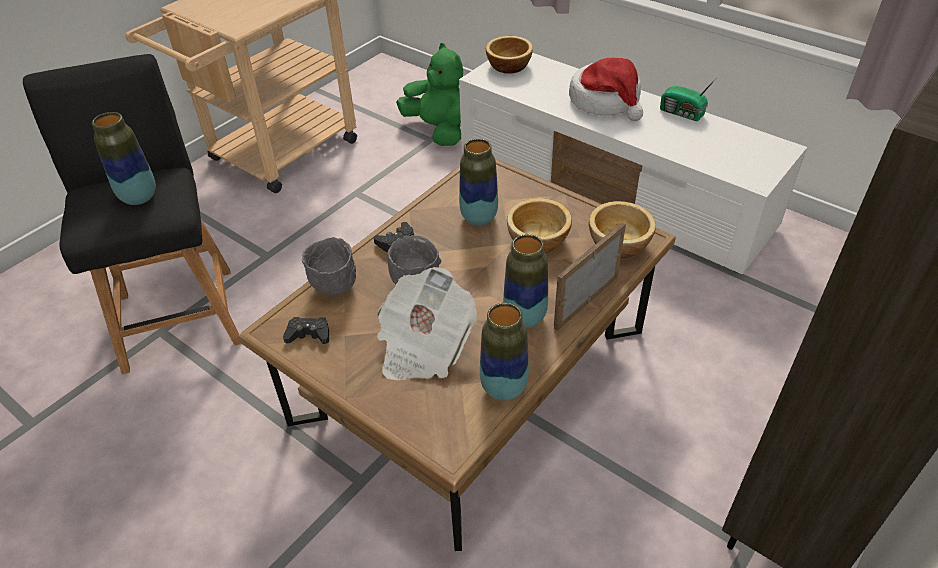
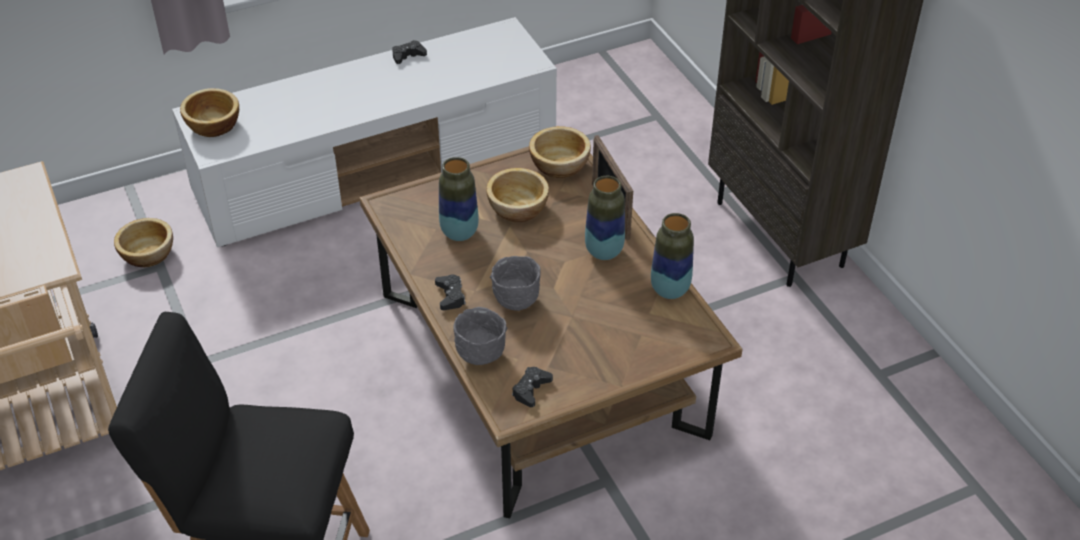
camera: 65 degrees left, 0 degrees up
(139, 197) = (280, 443): vase -> none
(423, 345) = (594, 320): newspaper -> none
(438, 130) = (148, 253): green plush toy -> bowl
(606, 101) = (343, 90): hat -> none
(682, 113) = (408, 56): radio -> black game controller

